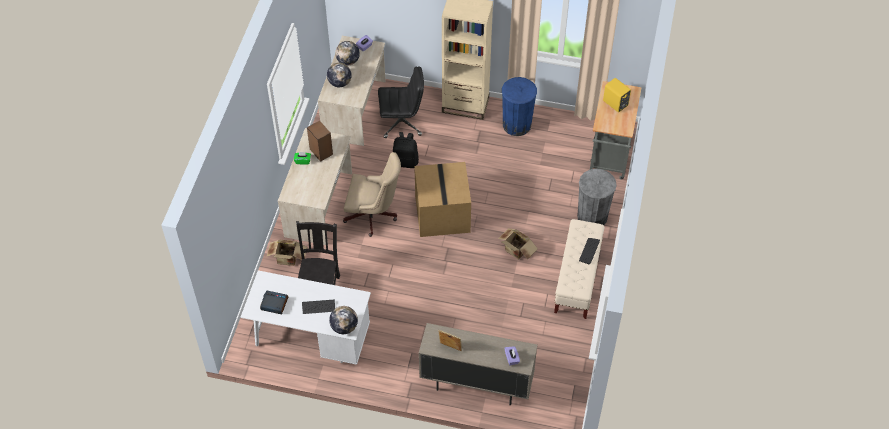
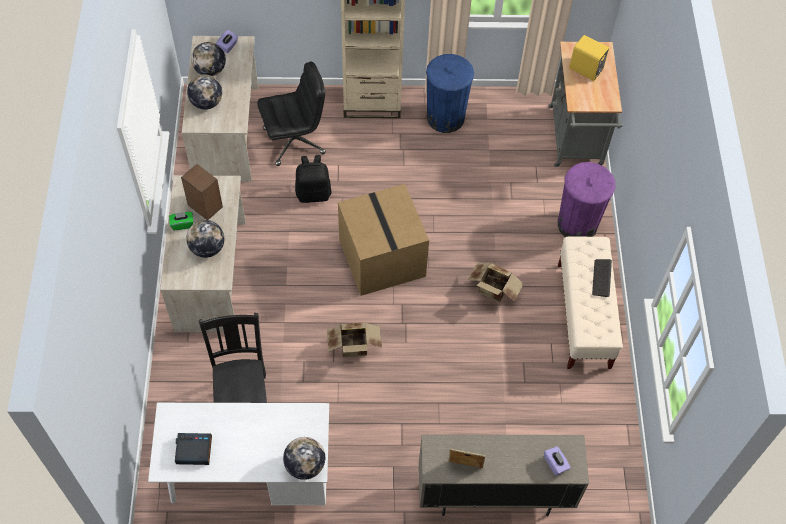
camera: 15 degrees left, 5 degrees up
(288, 260) = (187, 364): cardboard box -> cardboard box (355, 348)
(315, 179) = (207, 248): none -> globe
(318, 307) = (260, 442): keyboard -> none
(374, 216) = (290, 277): beige office chair -> none
(592, 216) = (577, 224): grey trash can -> purple trash can

